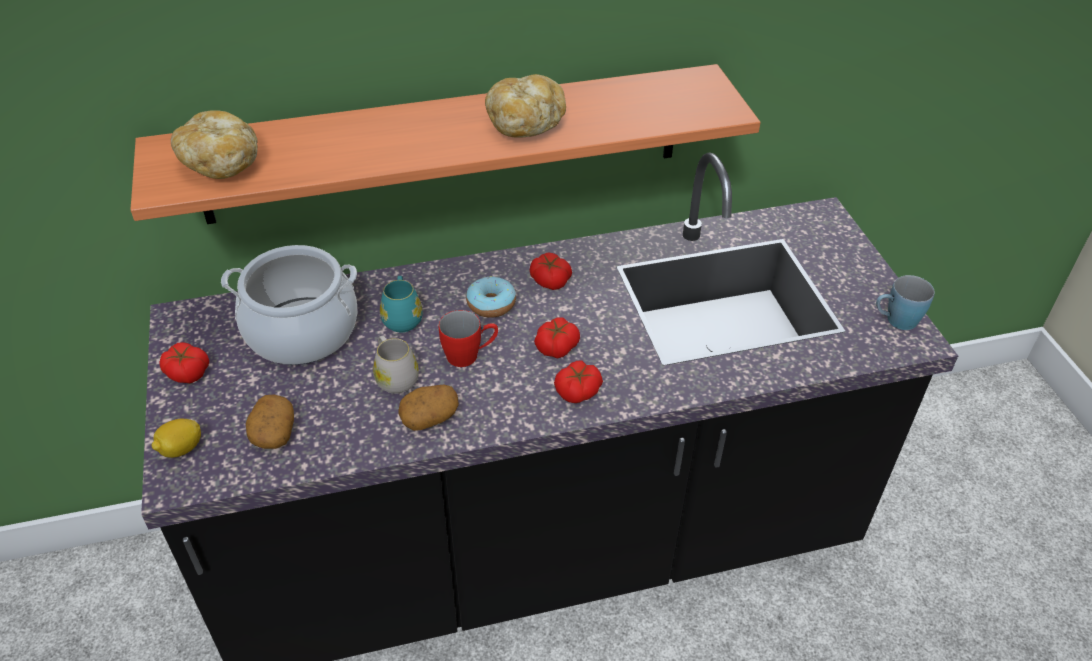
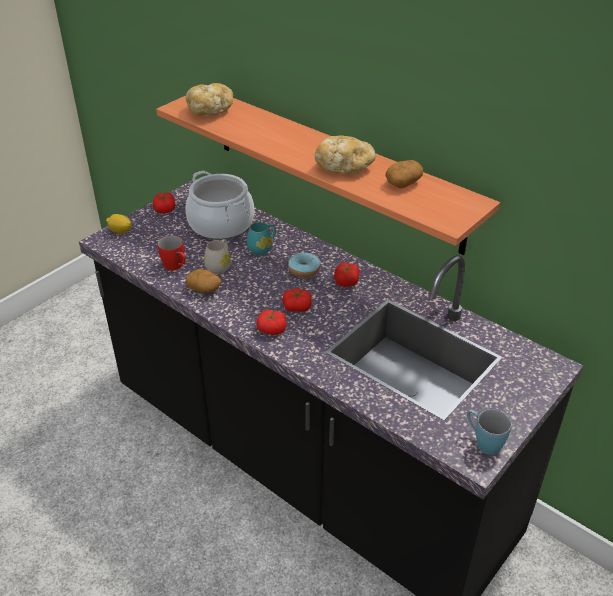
camera: 55 degrees right, 5 degrees down
(273, 432) = (152, 249): potato -> potato (403, 183)
(470, 355) = (259, 281): red mug -> red mug (176, 267)

